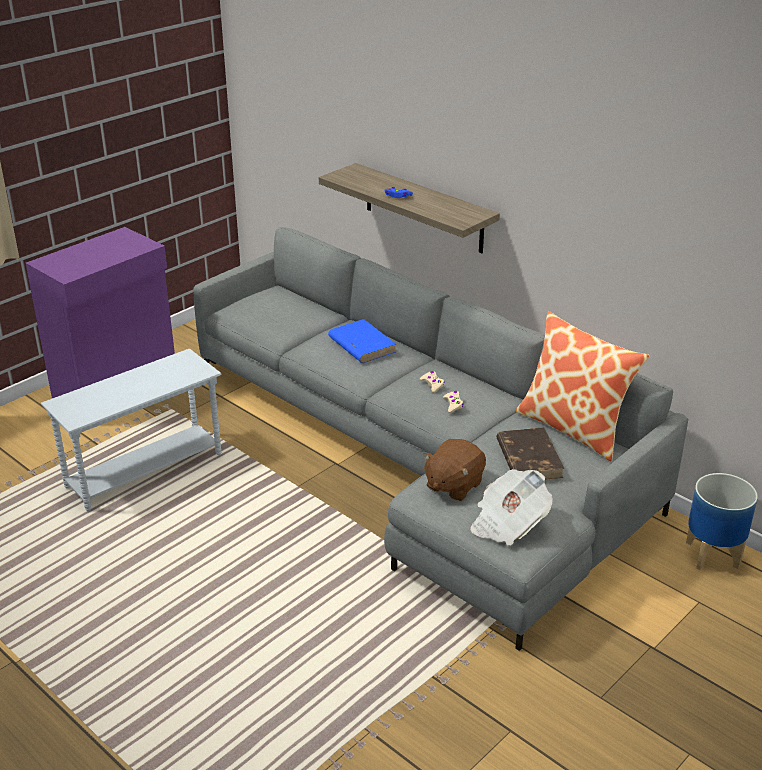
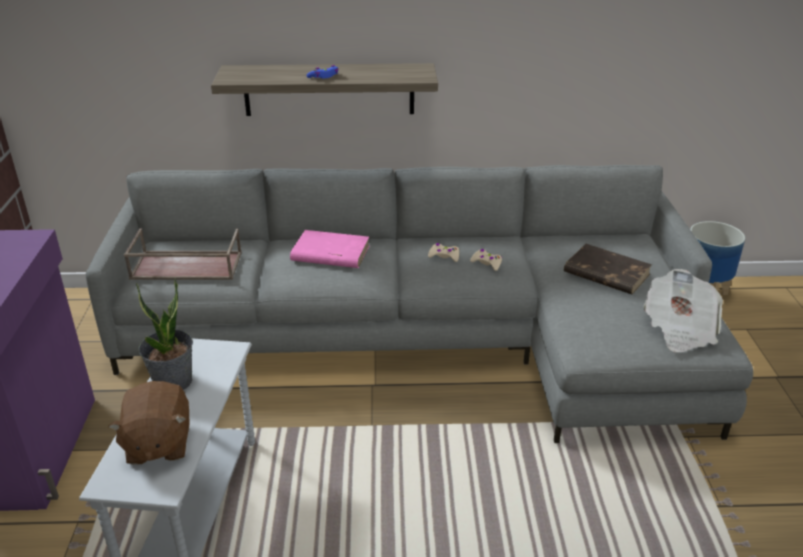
camera: 45 degrees left, 0 degrees up
(152, 372) = (173, 382): none -> potted plant
(266, 310) = (185, 266): none -> brown tray
(361, 345) = (330, 254): blue book -> pink book
(453, 485) = (595, 325): brown plush toy -> brown plush toy (158, 444)
(573, 428) = (585, 238): pillow -> none

